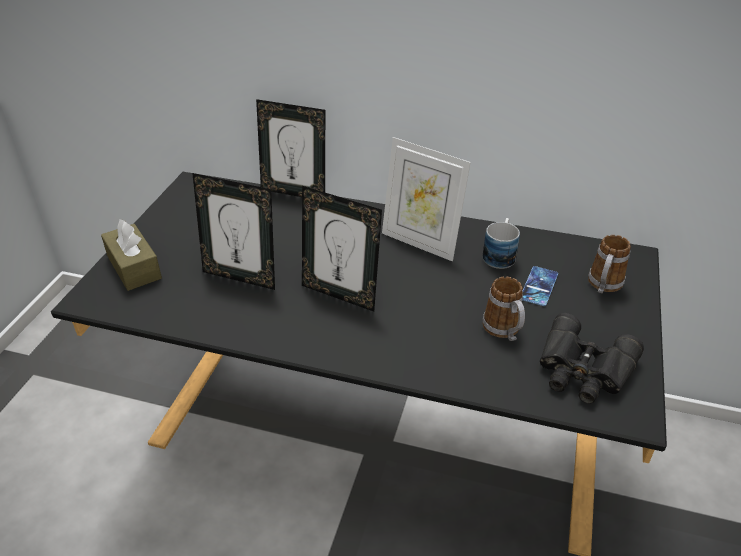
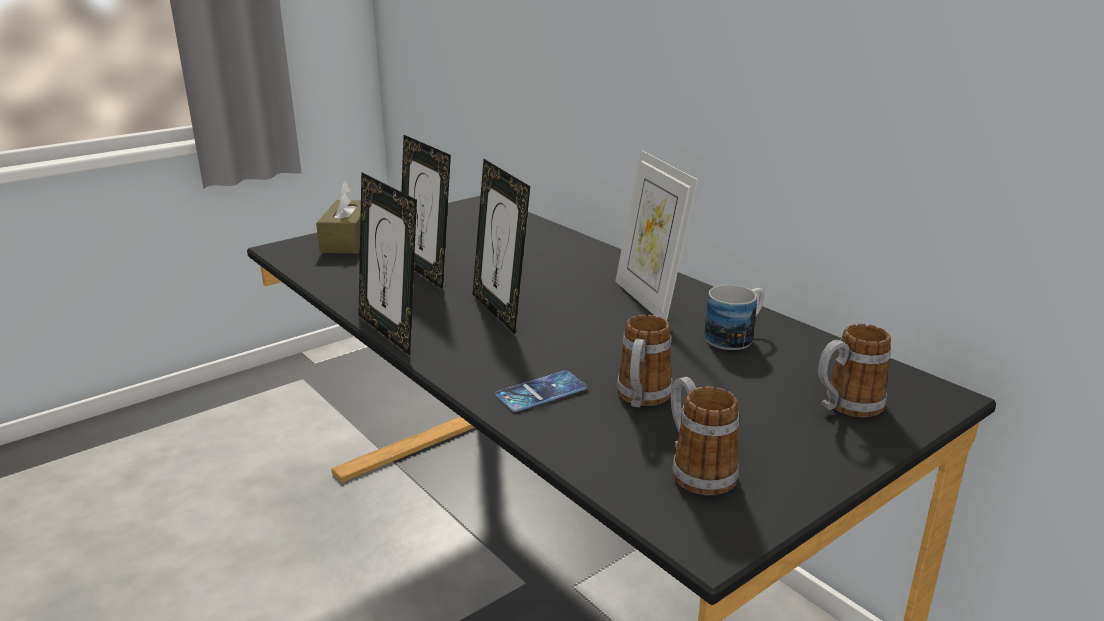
camera: 35 degrees right, 15 degrees down
(294, 192) = (568, 231): picture frame -> picture frame (391, 331)
(539, 286) = (747, 377): phone -> phone (541, 392)
(583, 370) = (696, 469): black binoculars -> mug

